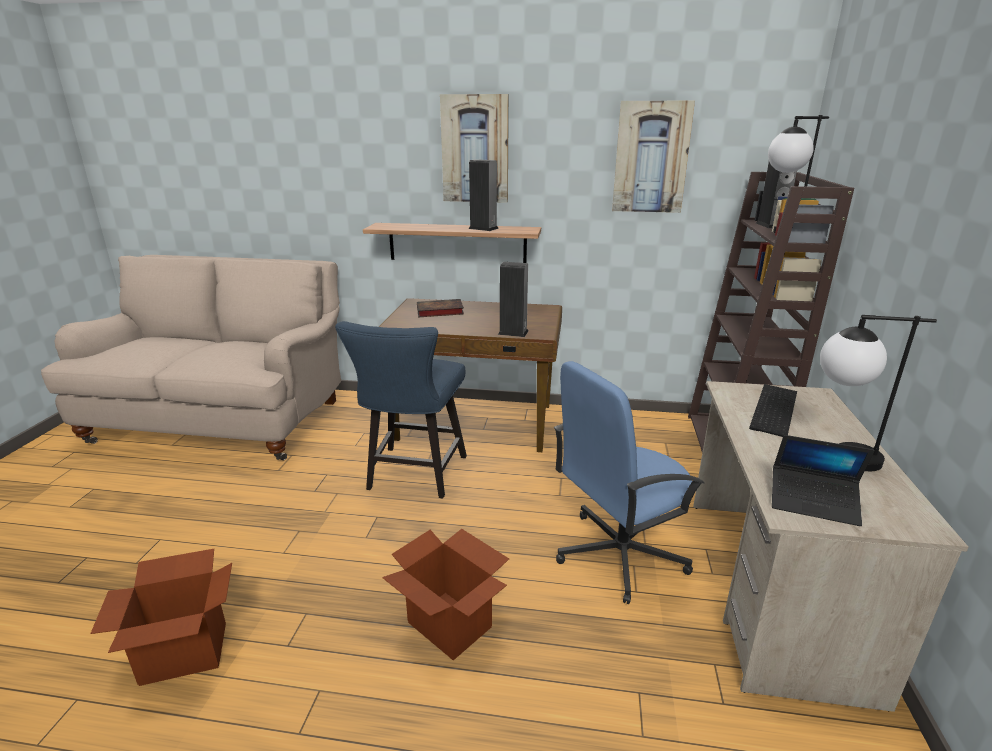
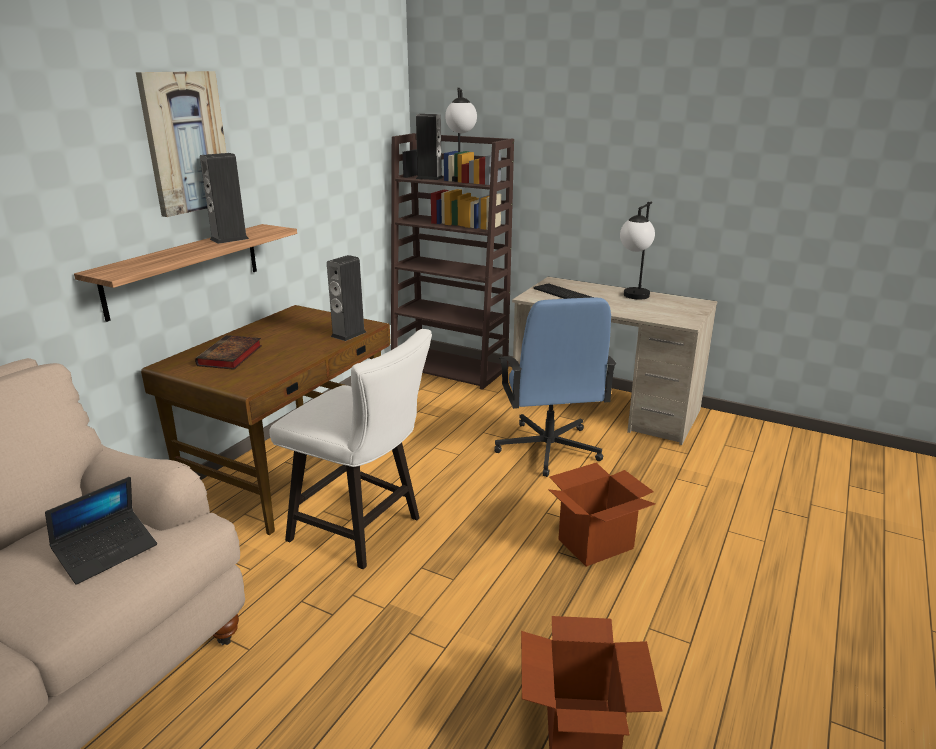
camera: 70 degrees left, 0 degrees up
(414, 476) = (363, 531): blue chair -> white chair
(651, 157) = (330, 132): picture -> none
(813, 502) = (676, 315): laptop -> laptop (107, 553)

